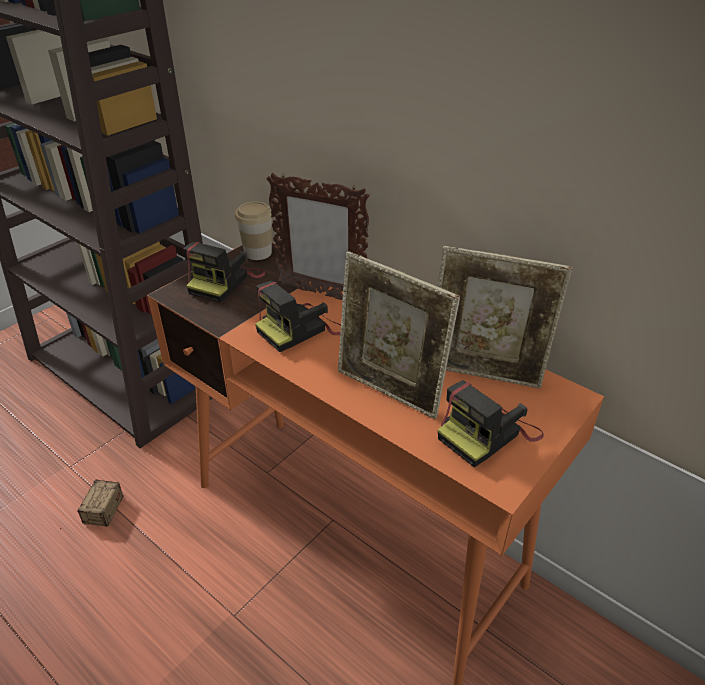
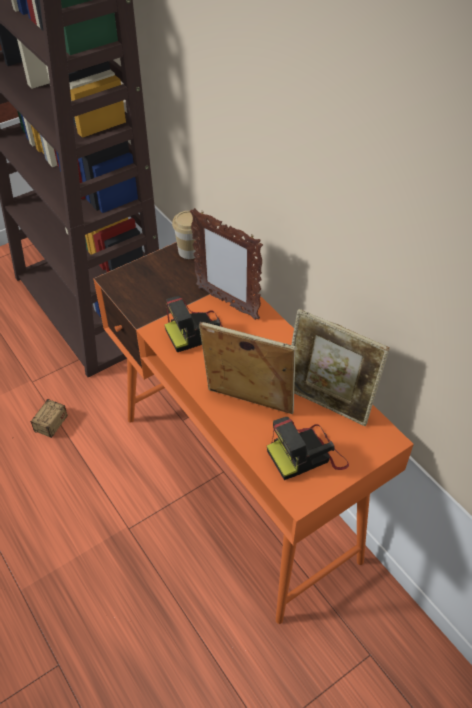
camera: 15 degrees right, 10 degrees up
(225, 281) = (155, 276): camera -> none
(389, 391) = (247, 403): picture frame -> picture frame turned 150 degrees clockwise

